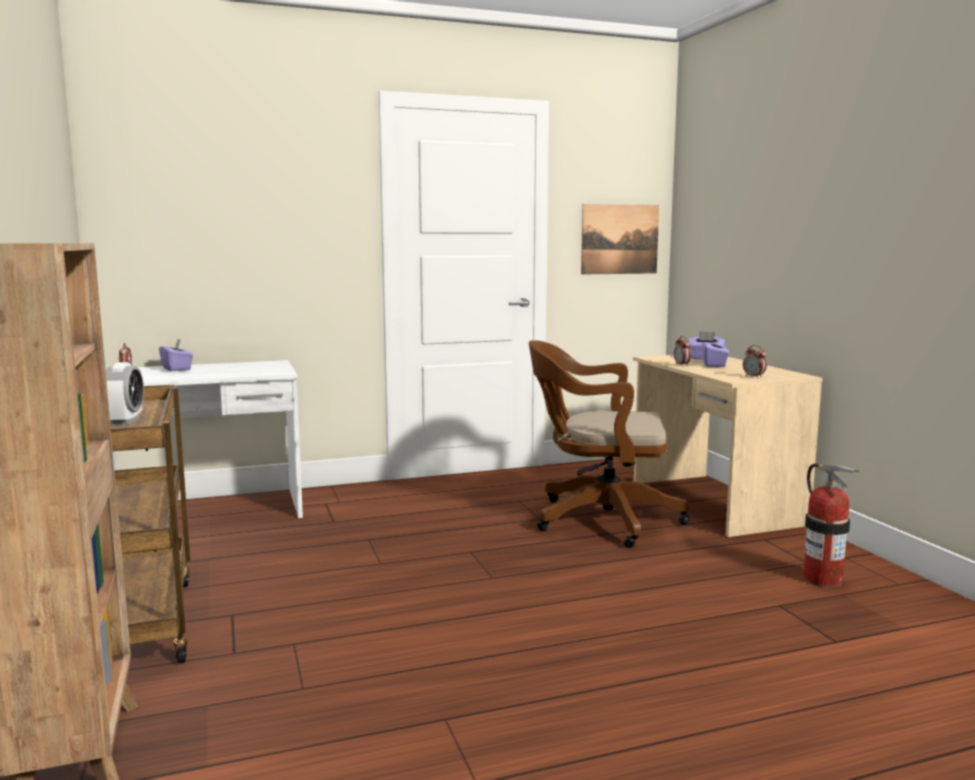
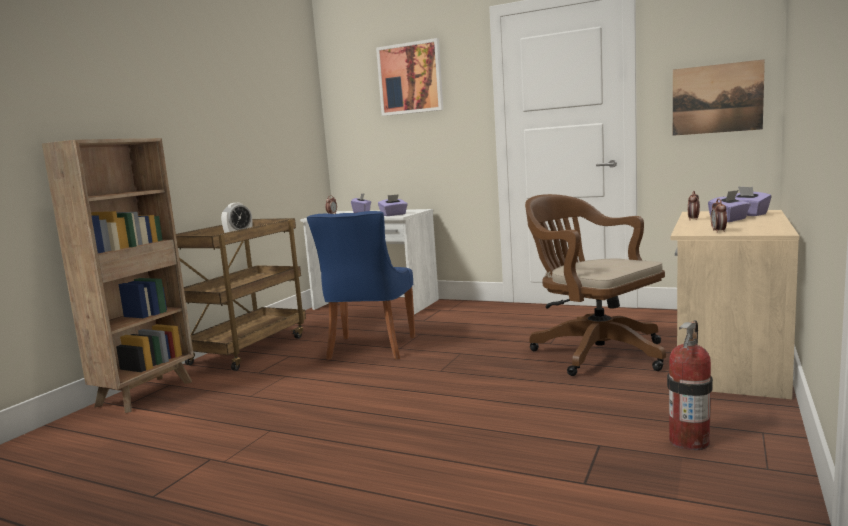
camera: 45 degrees right, 0 degrees up
(254, 168) = (410, 78): none -> picture
(264, 371) = (393, 215): none -> purple tissue box
(341, 574) = (370, 349): none -> blue chair

